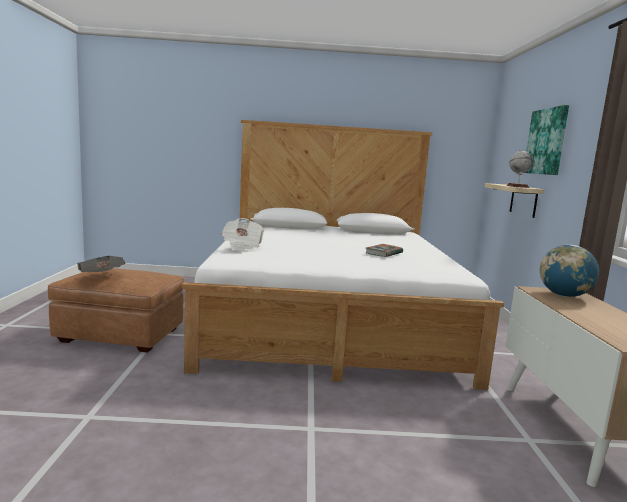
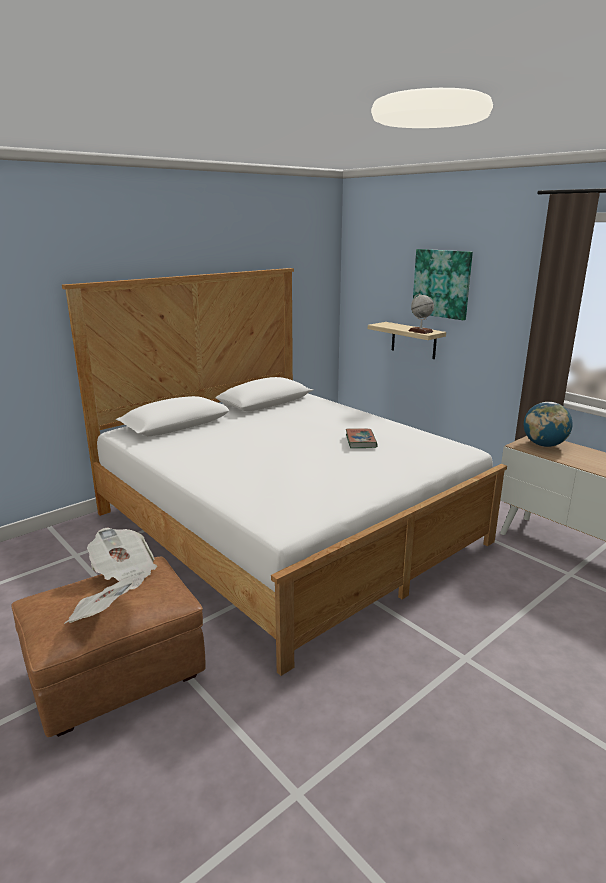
camera: 40 degrees left, 10 degrees up
(242, 246) = (247, 491): newspaper -> newspaper (124, 572)

